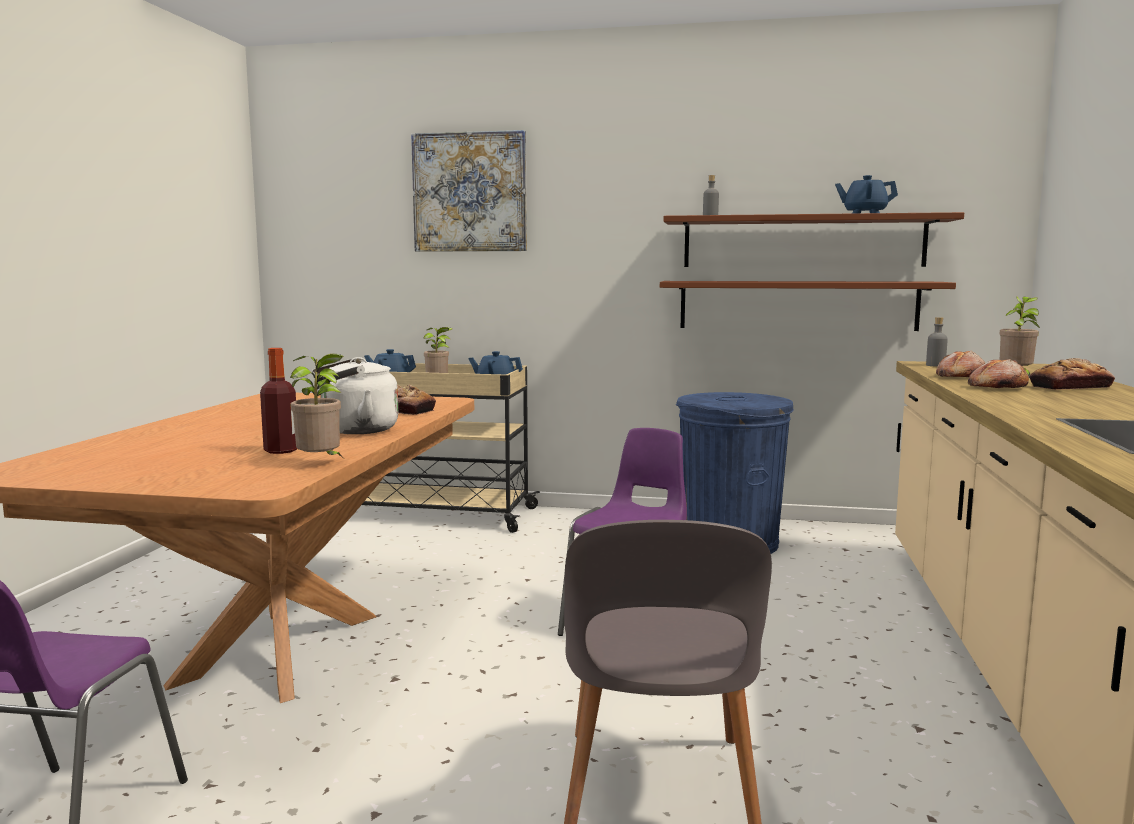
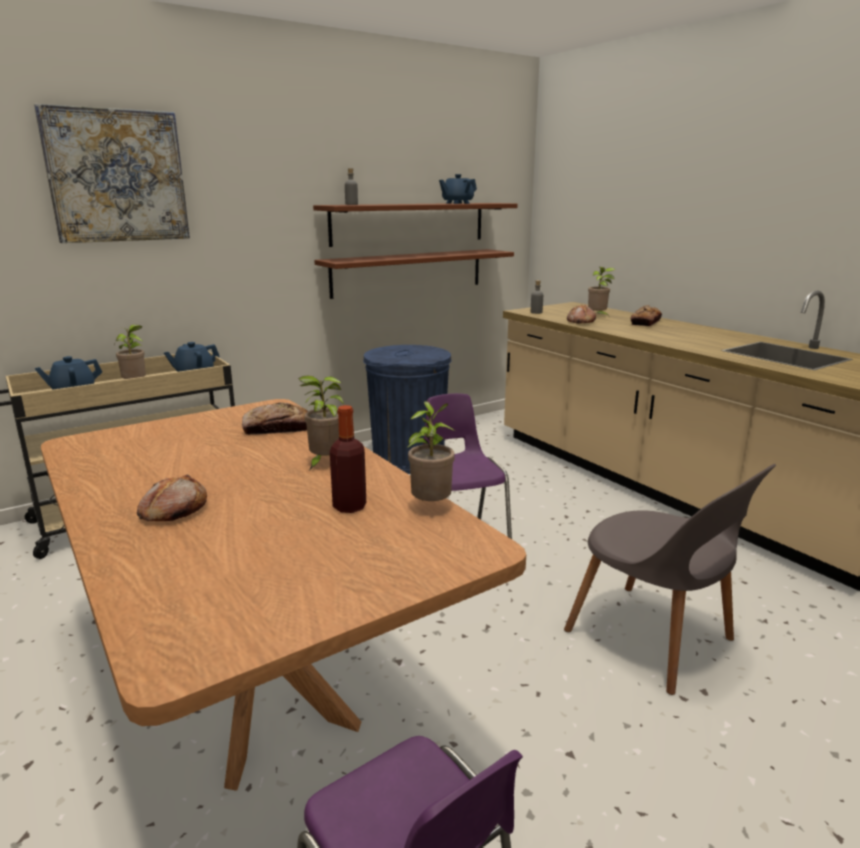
camera: 45 degrees left, 10 degrees up
(355, 431) = (325, 463): white kettle -> potted plant
(996, 387) = (624, 329): bread -> bread (173, 511)

